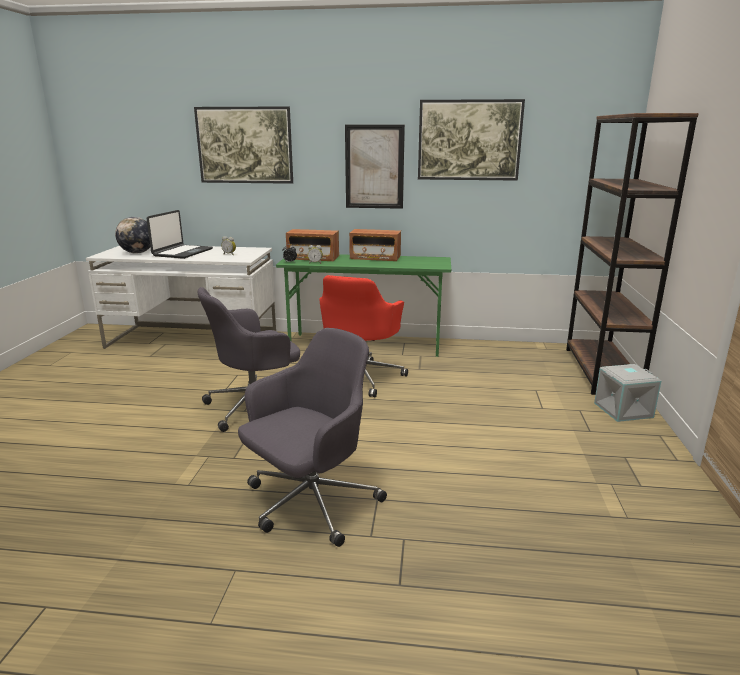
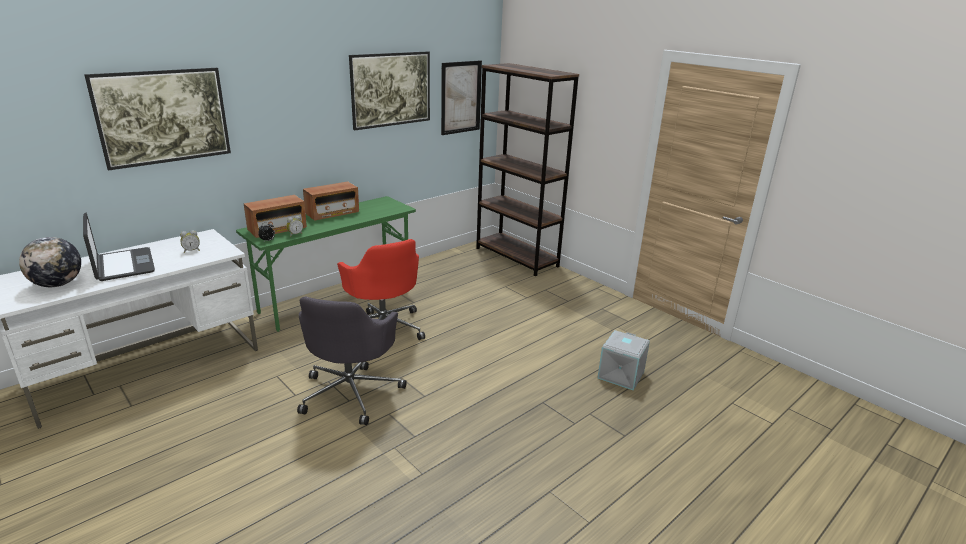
camera: 50 degrees left, 5 degrees up
(310, 503) = (516, 429): grey office chair -> none
(374, 167) = (313, 123): picture -> picture (461, 97)
(623, 410) = (563, 280): grey storage box -> grey storage box (621, 375)

